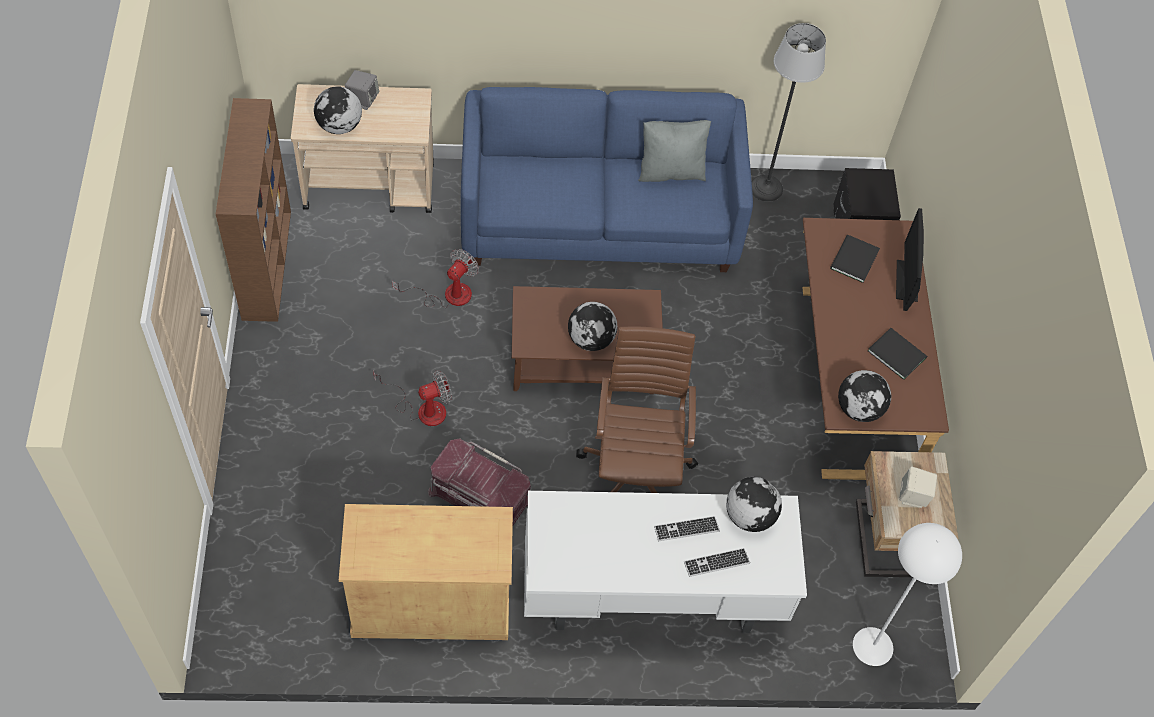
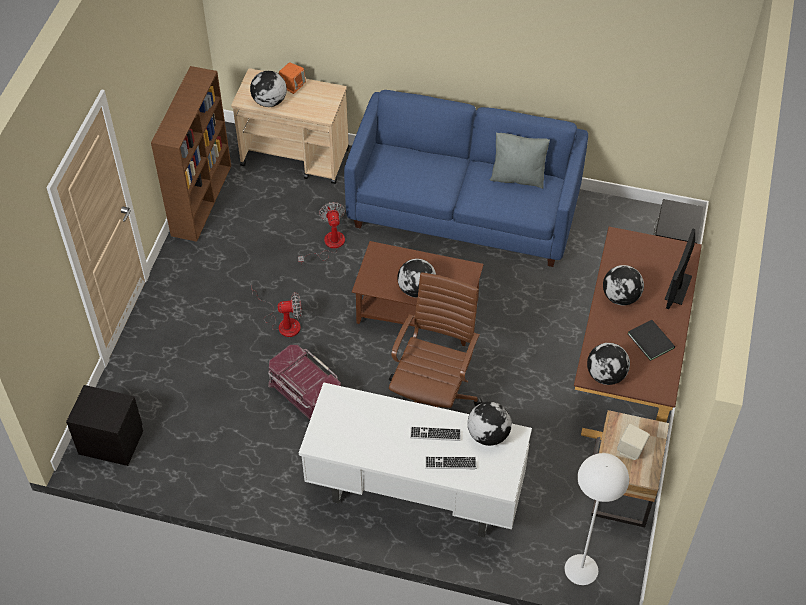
camera: 20 degrees right, 5 degrees down
(250, 612) = (111, 441): none -> black nightstand
(363, 100) = (293, 86): grey speaker -> orange speaker
(431, 603) = (245, 463): beige cabinet -> none
(447, 295) = (328, 245): fan -> fan turned 60 degrees counterclockwise
(766, 188) = (606, 209): floor lamp -> none
(846, 306) = (621, 297): none -> globe
(852, 260) = (638, 264): black book -> none

